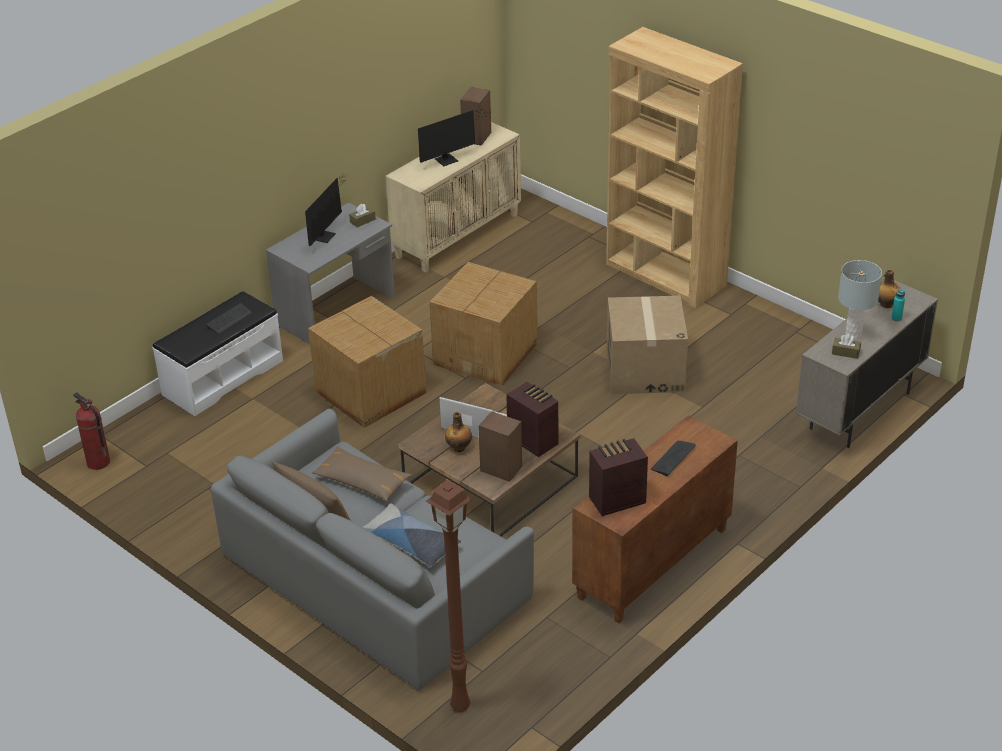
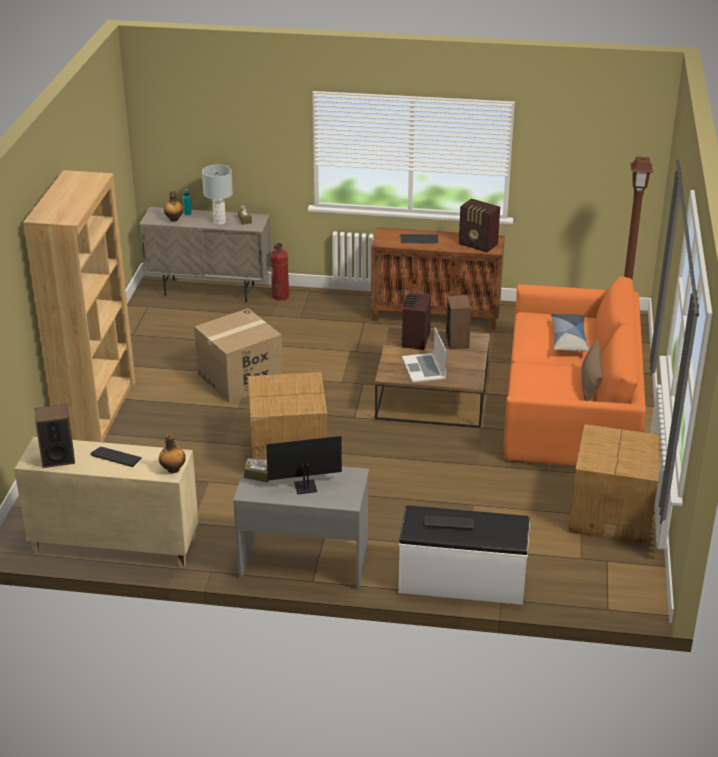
camera: 125 degrees left, 5 degrees down
(98, 462) = (636, 590): fire extinguisher -> fire extinguisher (280, 296)
(362, 482) = (541, 380): brown pillow -> none
(370, 393) = (396, 489): cardboard box -> cardboard box (613, 513)
(374, 576) = (571, 403): grey sofa -> orange sofa
(449, 159) = (116, 457): monitor -> keyboard
(459, 447) = (456, 364): bottle -> bottle (173, 469)

